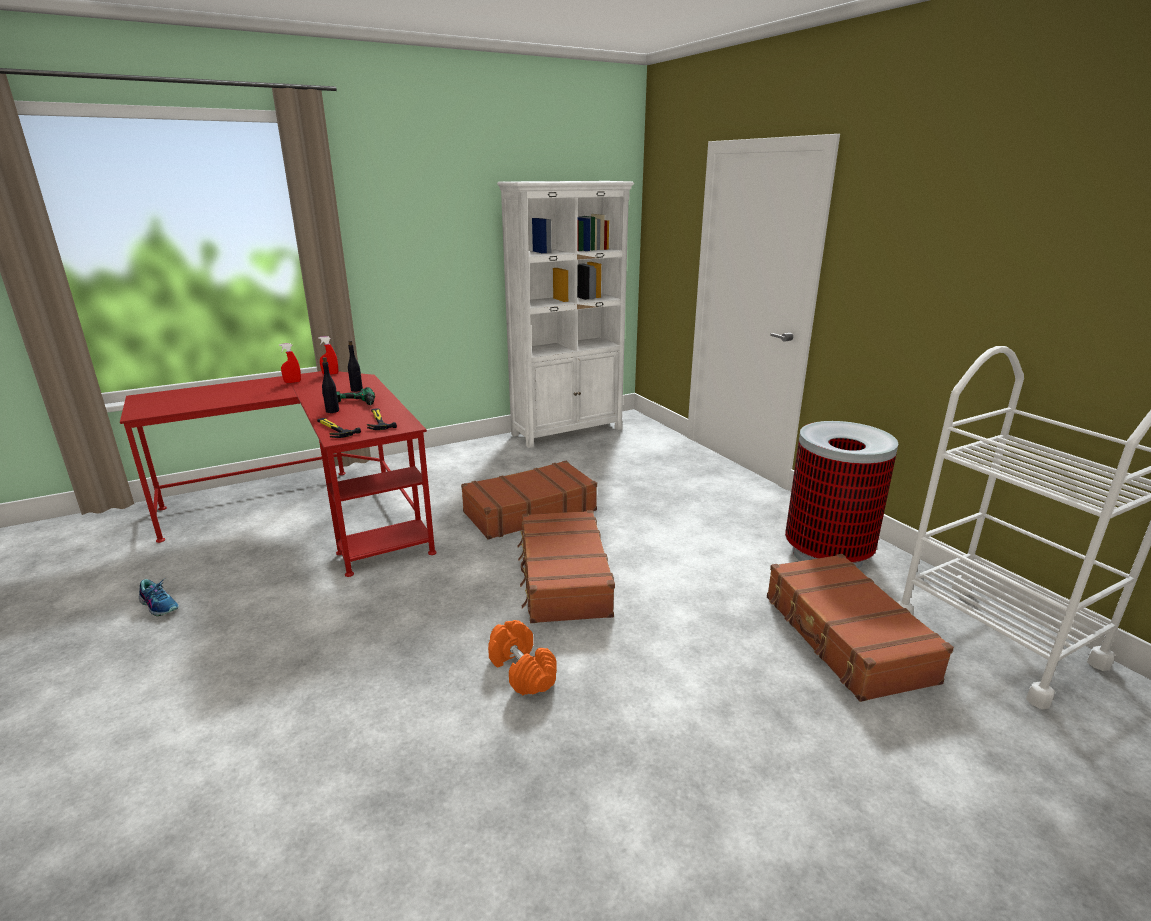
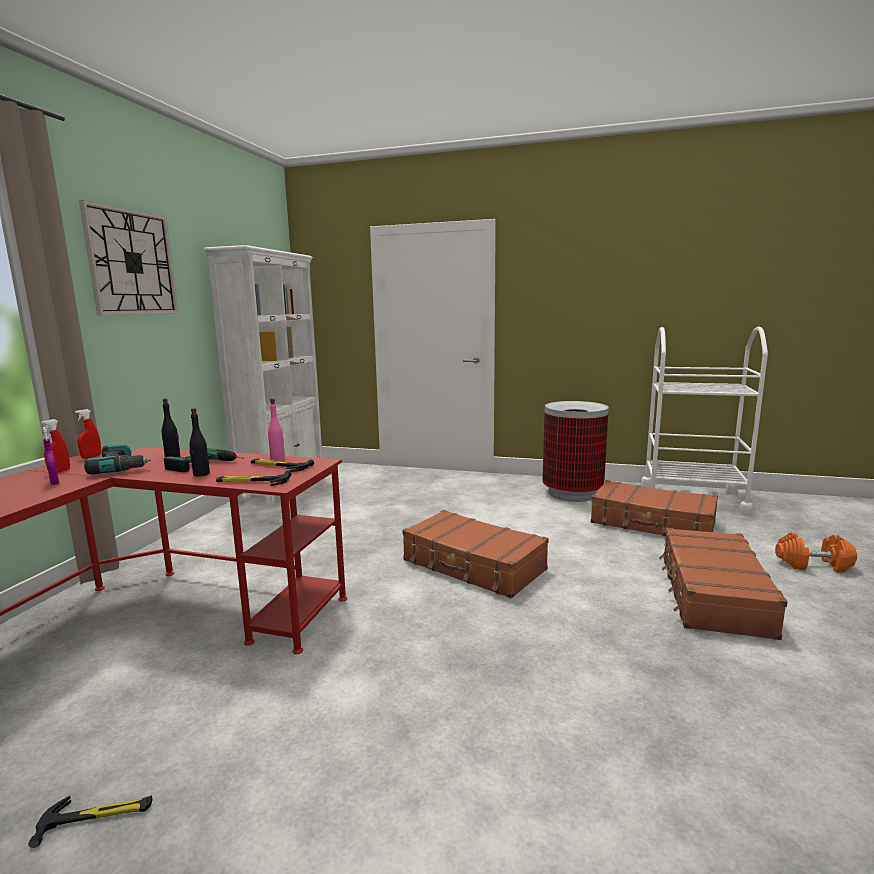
camera: 45 degrees left, 10 degrees down
(160, 605) = (97, 816): shoe -> hammer
(271, 391) = (54, 482): none -> purple spray bottle
(318, 389) = (121, 468): none -> power drill
(396, 413) = (278, 459): none -> pink bottle
(411, 205) = (132, 262): none -> wall clock
(521, 671) = (563, 625): orange dumbbell -> orange dumbbell (813, 565)
(529, 511) = (362, 541): brown suitcase -> brown suitcase (712, 594)

